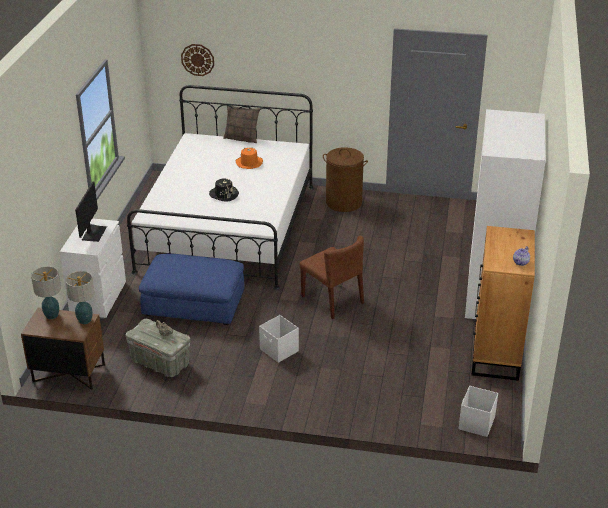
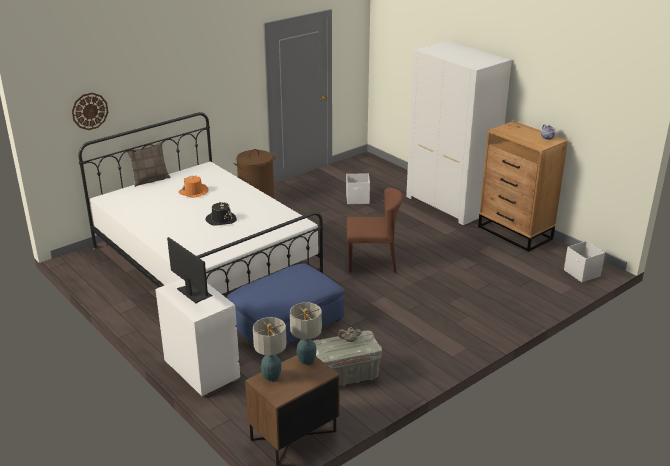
camera: 50 degrees left, 5 degrees down
(279, 350) = (405, 311): white storage box -> white storage box (358, 199)

